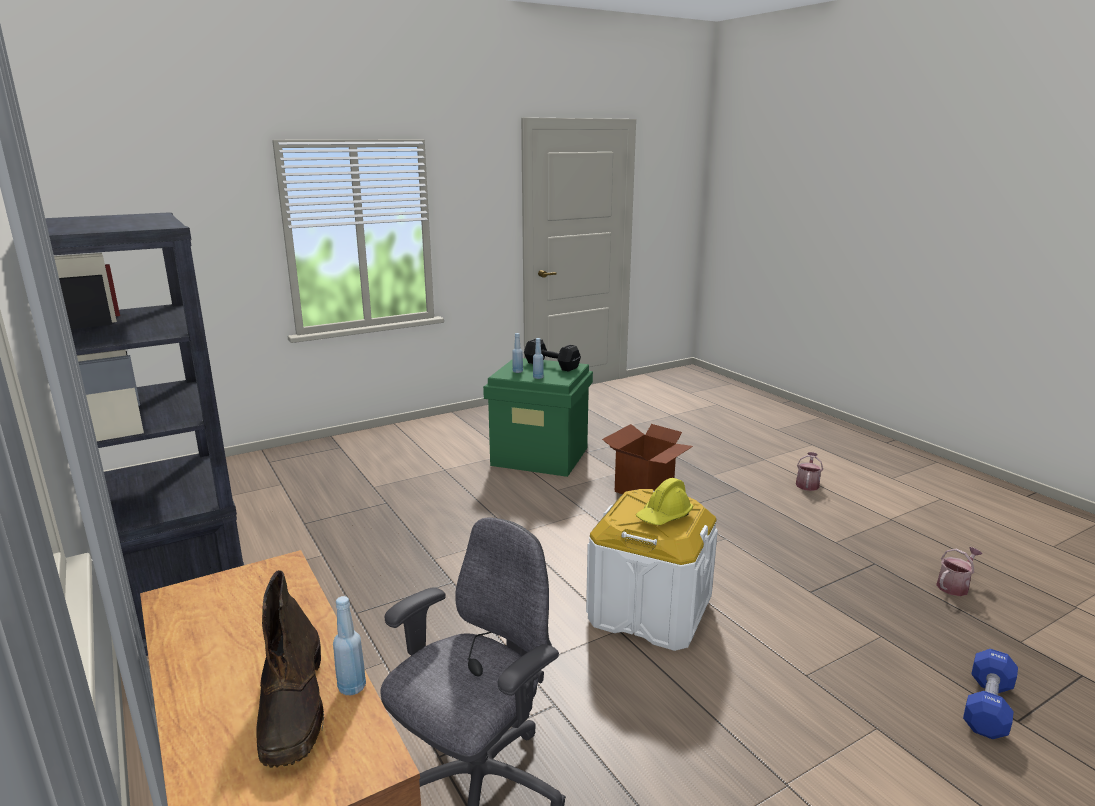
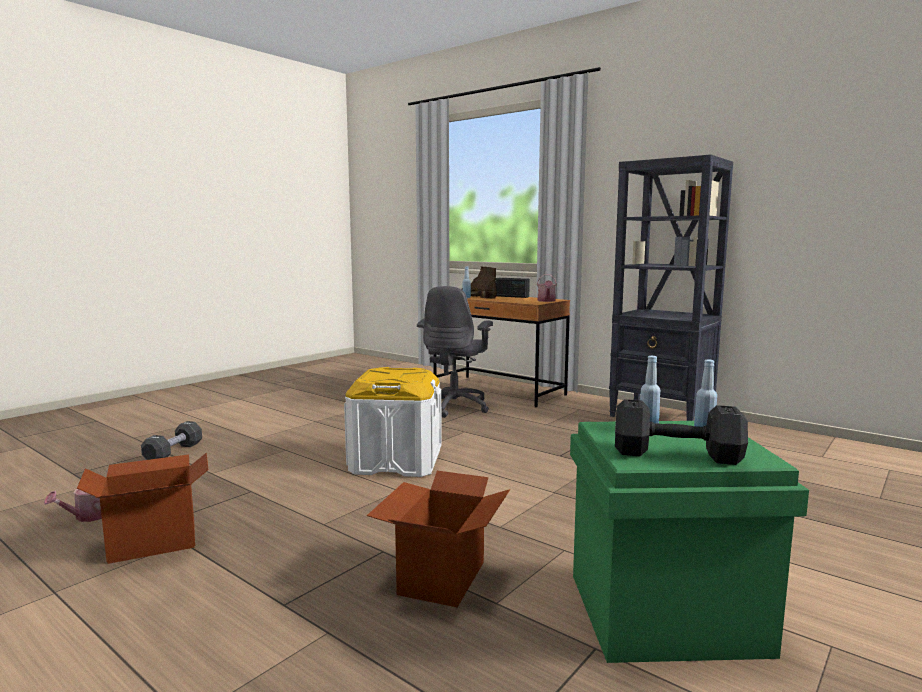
camera: 160 degrees right, 10 degrees down
(195, 681) = (512, 296): none -> radio
(664, 516) = (386, 373): yellow hard hat -> none
(807, 484) = (136, 648): watering can -> watering can (546, 301)
(860, 546) = (153, 542): none -> cardboard box
(987, 707) = (173, 453): blue dumbbell -> black dumbbell

